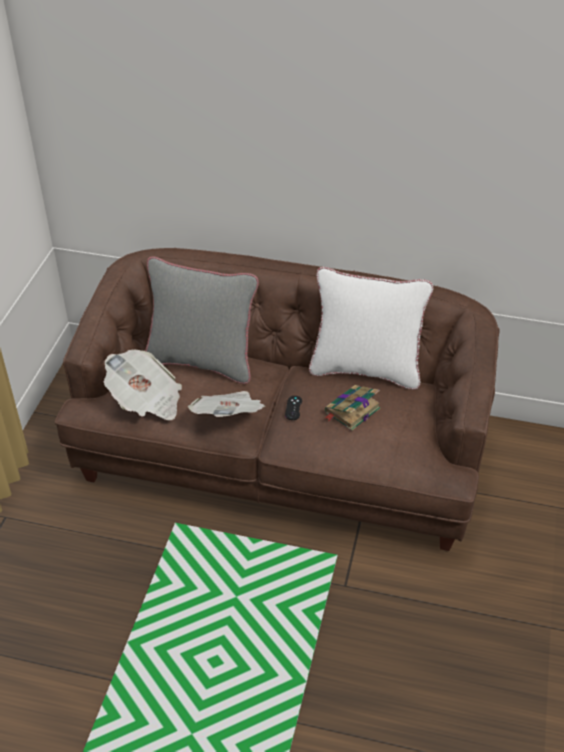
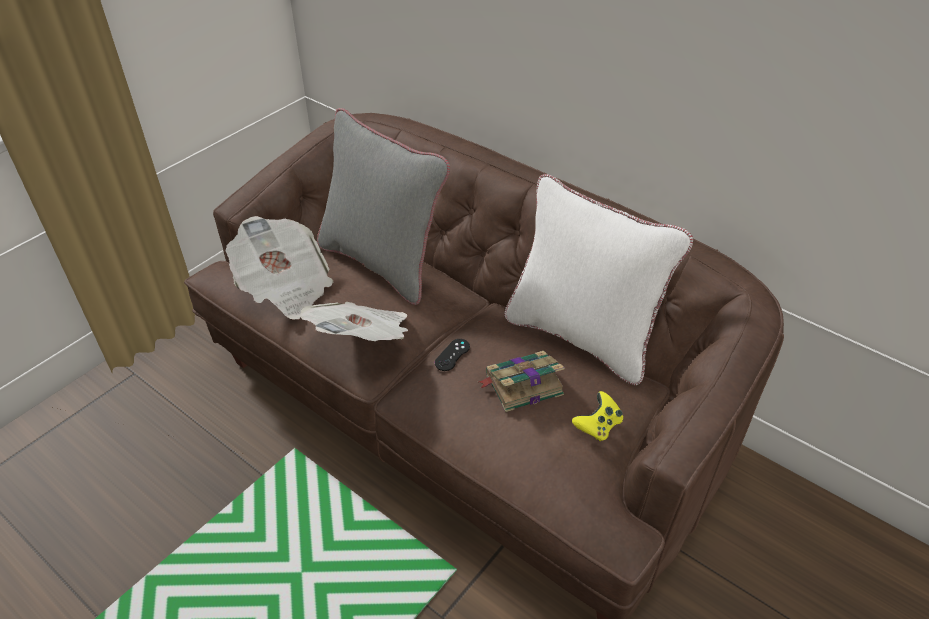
camera: 25 degrees right, 0 degrees up
(410, 420) = (598, 426): none -> yellow game controller

